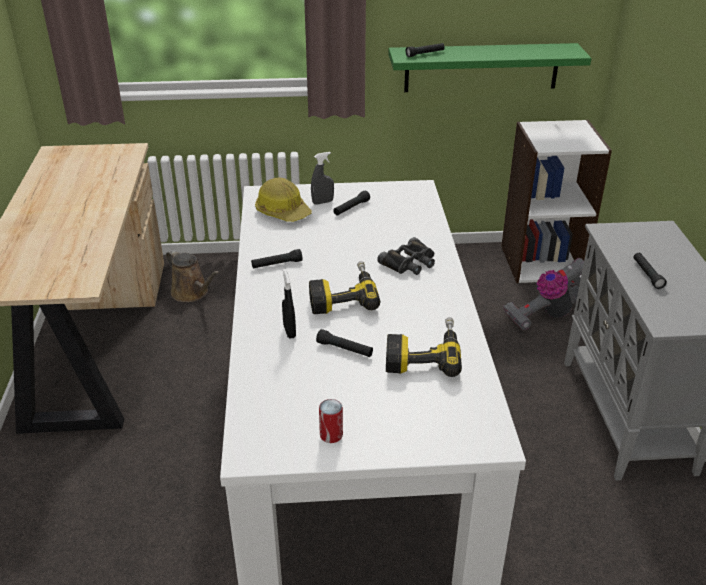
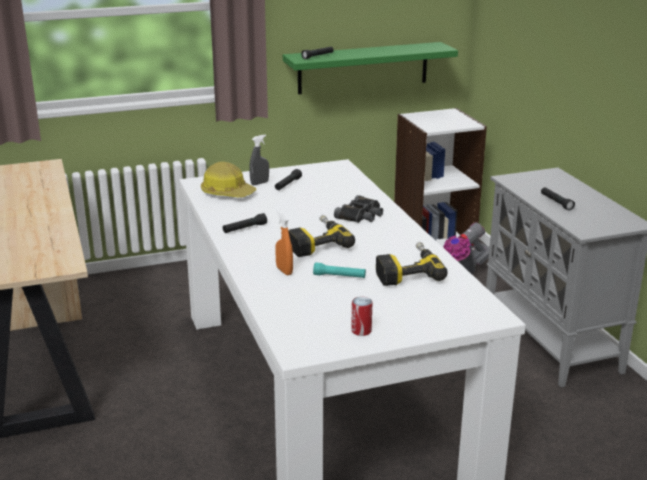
camera: 15 degrees left, 10 degrees down
(192, 293) = (115, 304): brown watering can -> none
(289, 331) = (284, 271): black spray bottle -> orange spray bottle
(344, 349) = (339, 276): black flashlight -> turquoise flashlight

